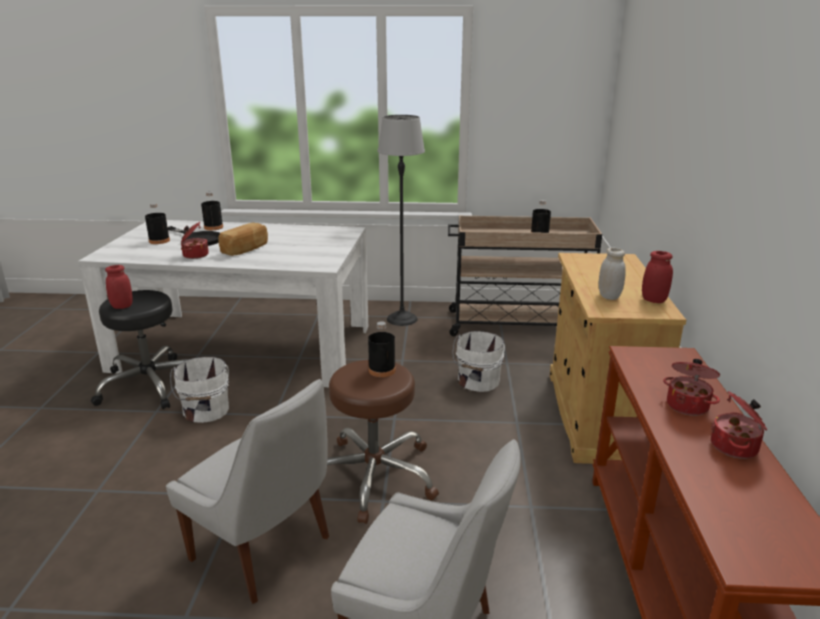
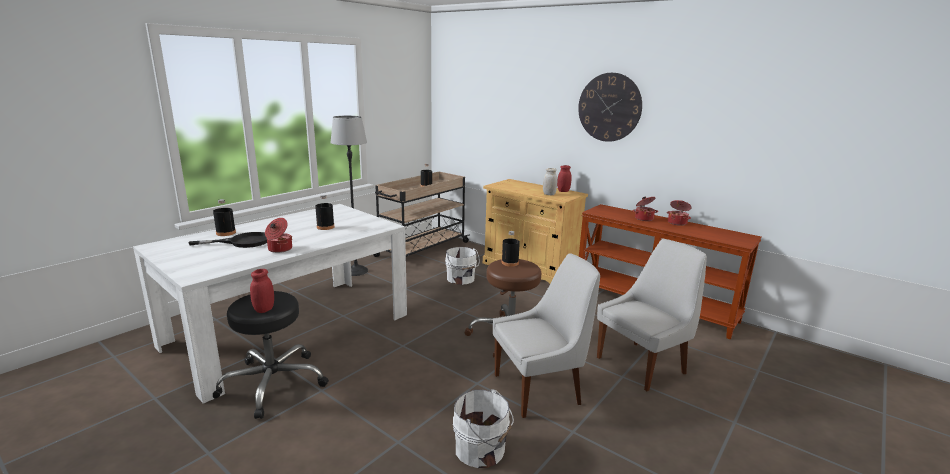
camera: 55 degrees left, 5 degrees down
(159, 241) = (210, 253): black bottle -> black bottle (325, 227)
(205, 411) = (356, 369): white bucket -> white bucket (482, 450)
(246, 249) = (306, 235): bread -> none
(737, 147) = (609, 107): none -> wall clock

